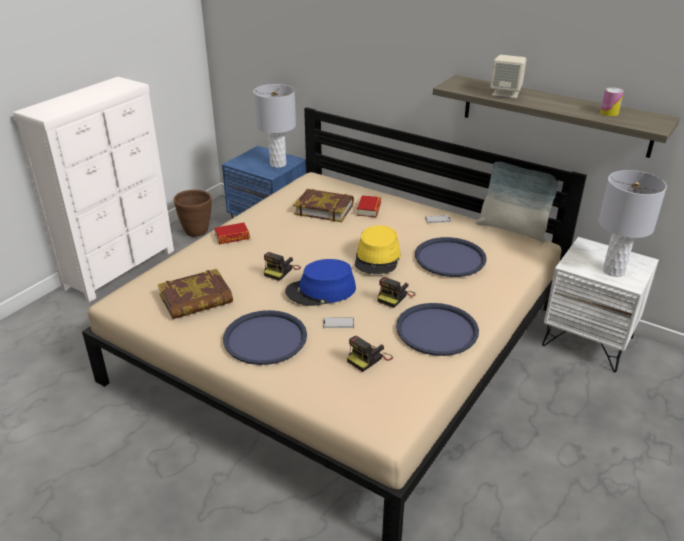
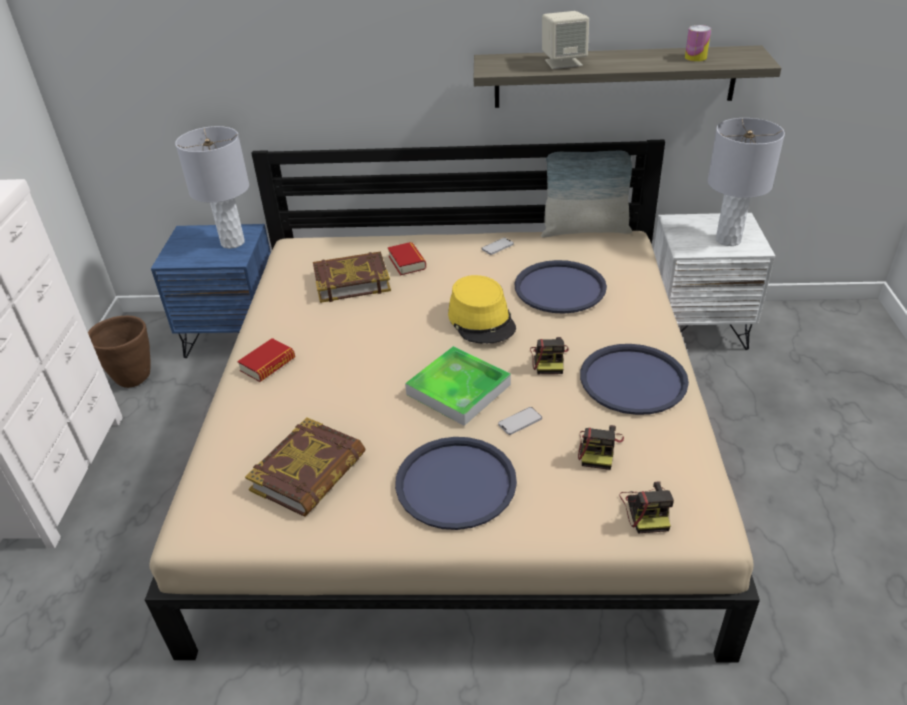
camera: 30 degrees left, 5 degrees up
(281, 271) = (382, 384): camera -> camera (646, 509)
(321, 291) = (458, 389): blue hat -> tray

